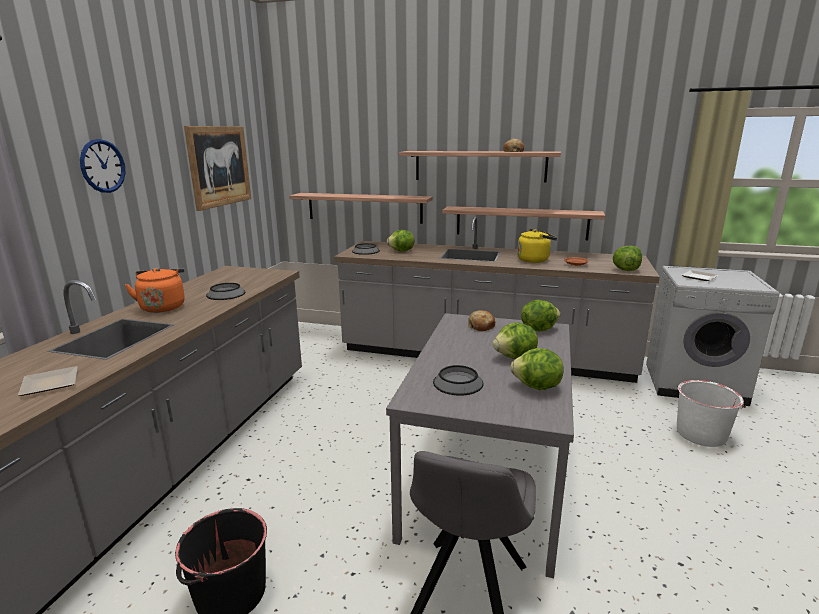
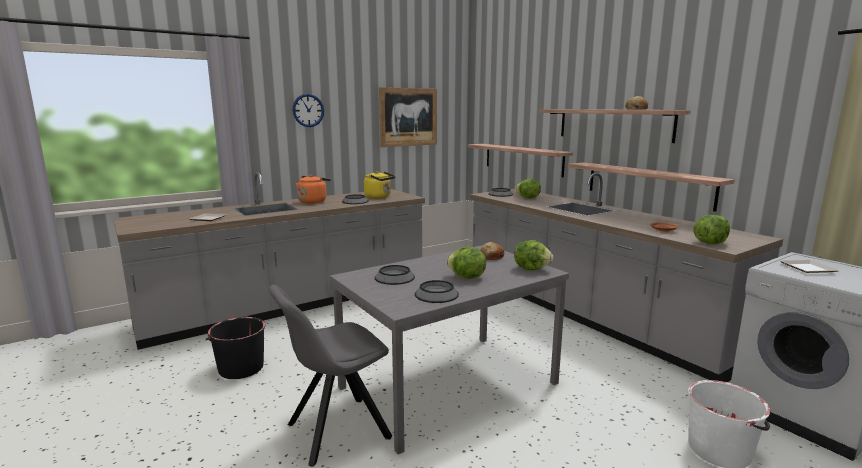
camera: 40 degrees right, 5 degrees down
(535, 260) = (631, 221): yellow kettle -> yellow kettle (379, 197)
(537, 387) = (436, 294): lettuce -> bowl

